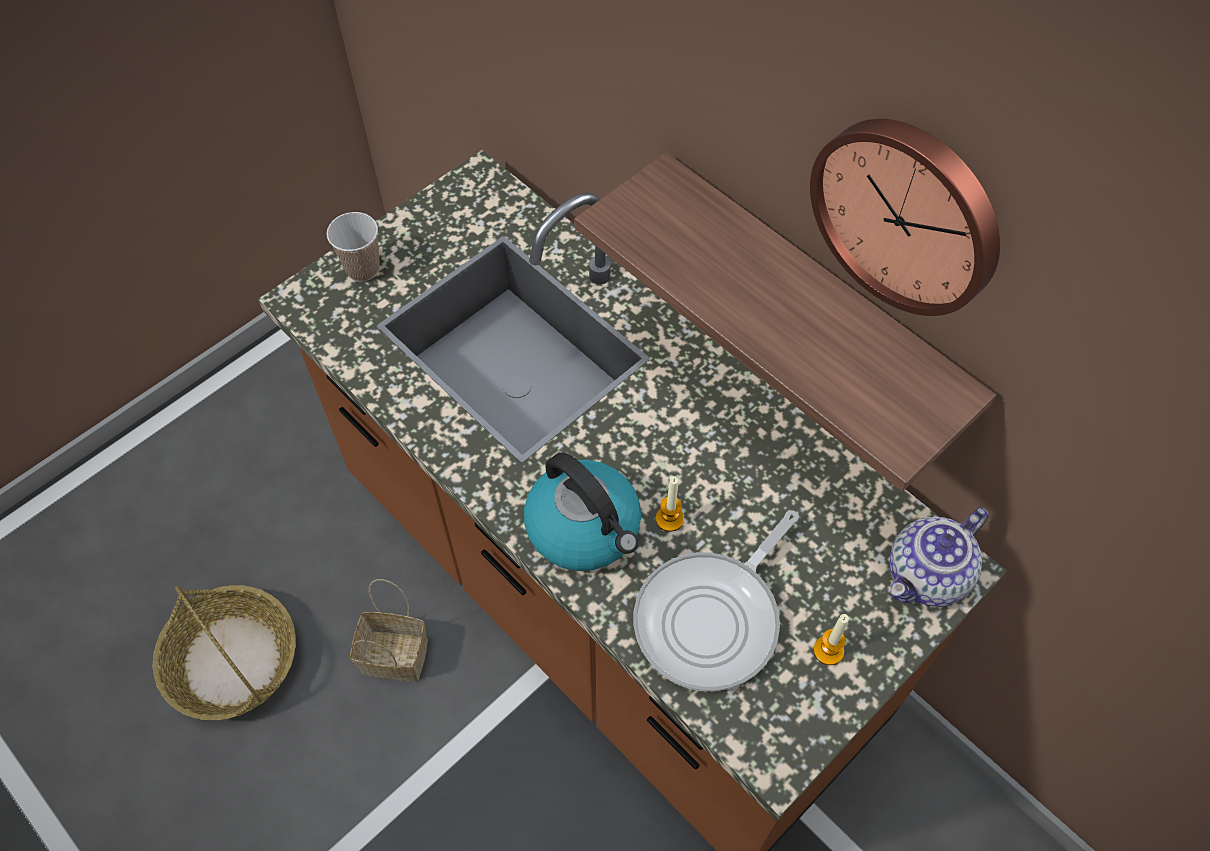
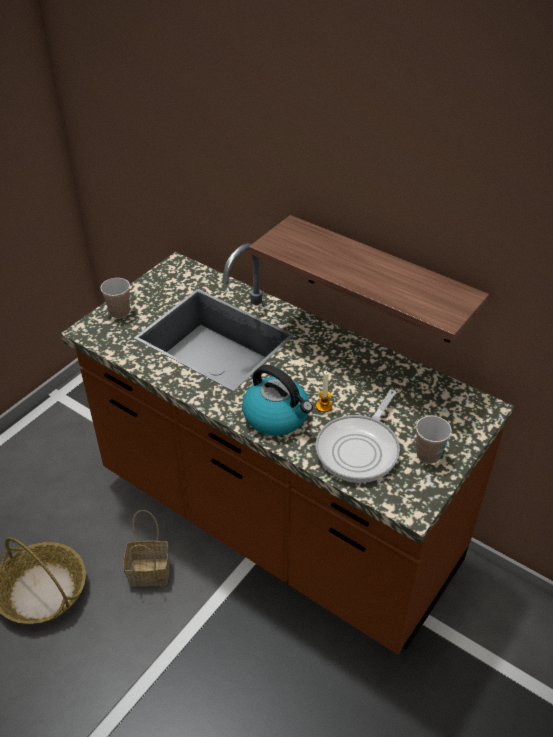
camera: 10 degrees left, 15 degrees down
(828, 650) = (428, 455): candle -> cup
(908, 213) = (427, 202): wall clock -> none
(927, 576) = (472, 414): teapot -> none

